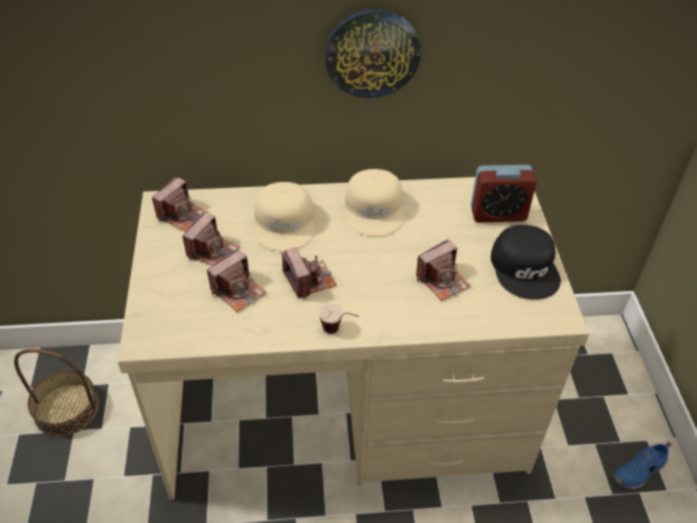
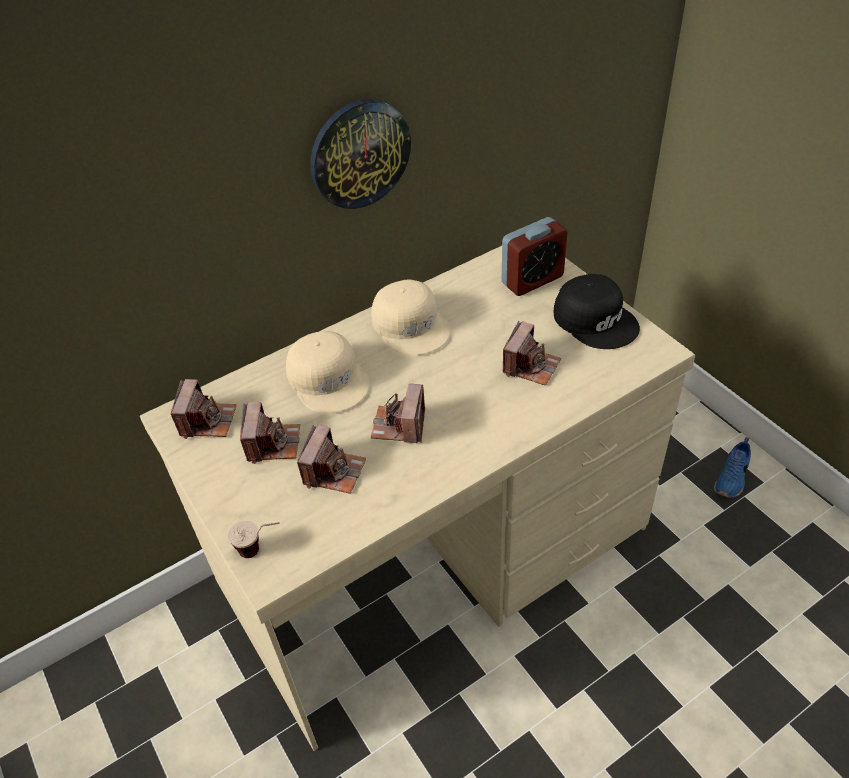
camera: 25 degrees left, 0 degrees up
(66, 409) = (125, 720): basket -> none
(309, 280) = (400, 425): camera -> camera turned 120 degrees counterclockwise
(339, 332) = (470, 462): cup -> cup (261, 550)

